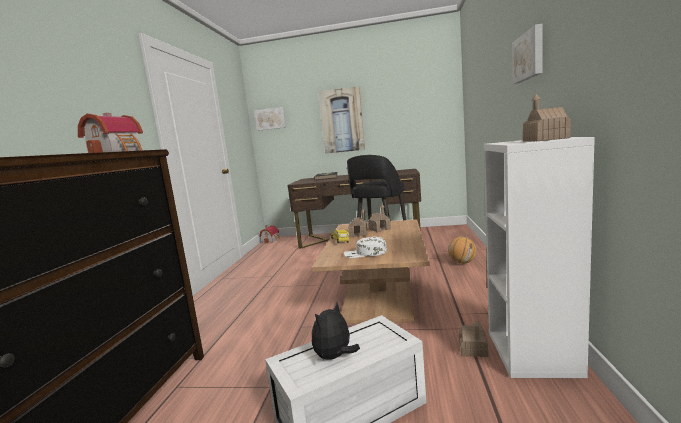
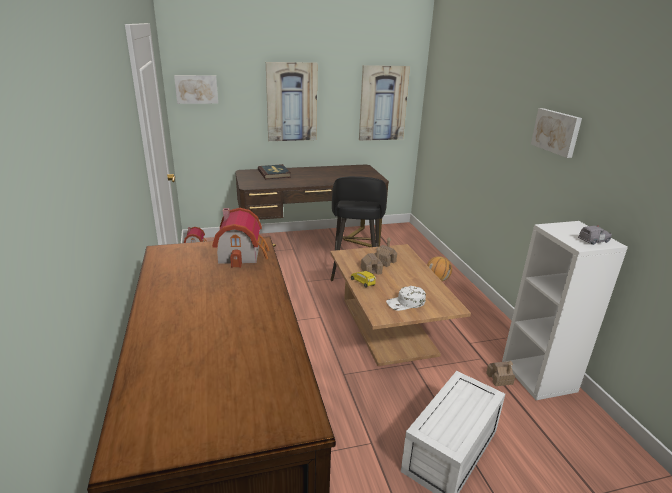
camera: 25 degrees left, 15 degrees up
(334, 357) = (456, 419): plush toy -> none
(423, 113) = (383, 103): none -> picture
(545, 140) = (594, 241): toy house -> grey toy car

